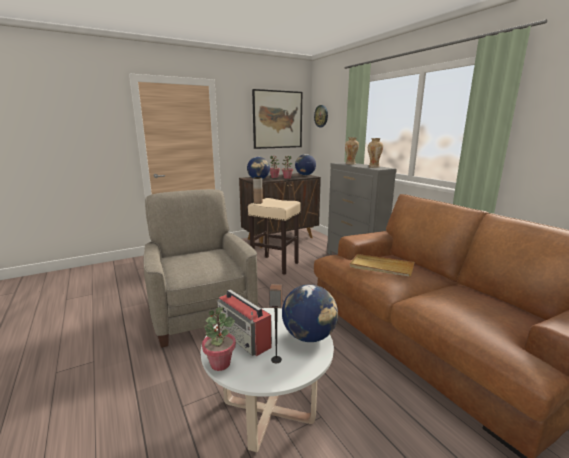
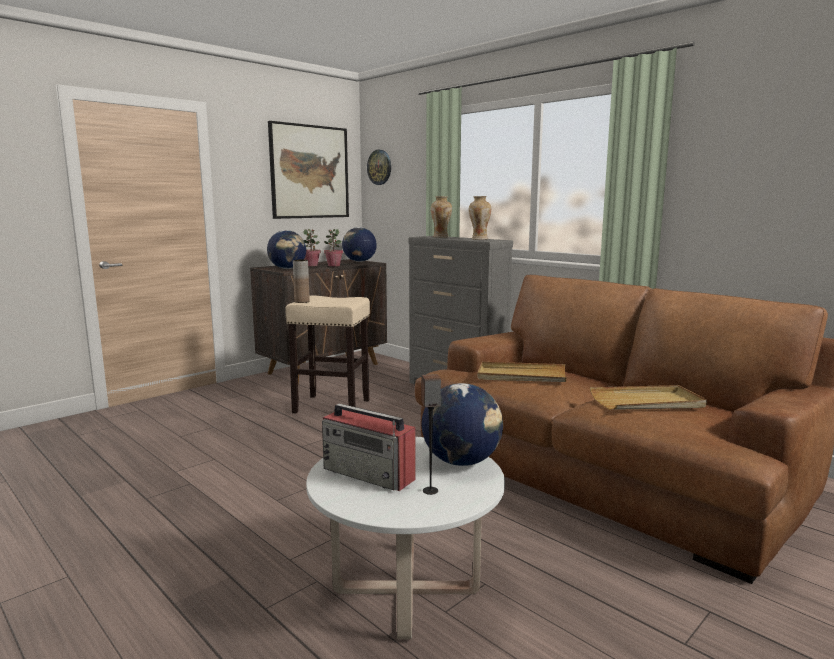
camera: 15 degrees left, 5 degrees down
(202, 312) = (236, 482): beige armchair -> none
(220, 363) = (351, 505): potted plant -> none
(466, 302) = (647, 402): none -> beige tray

